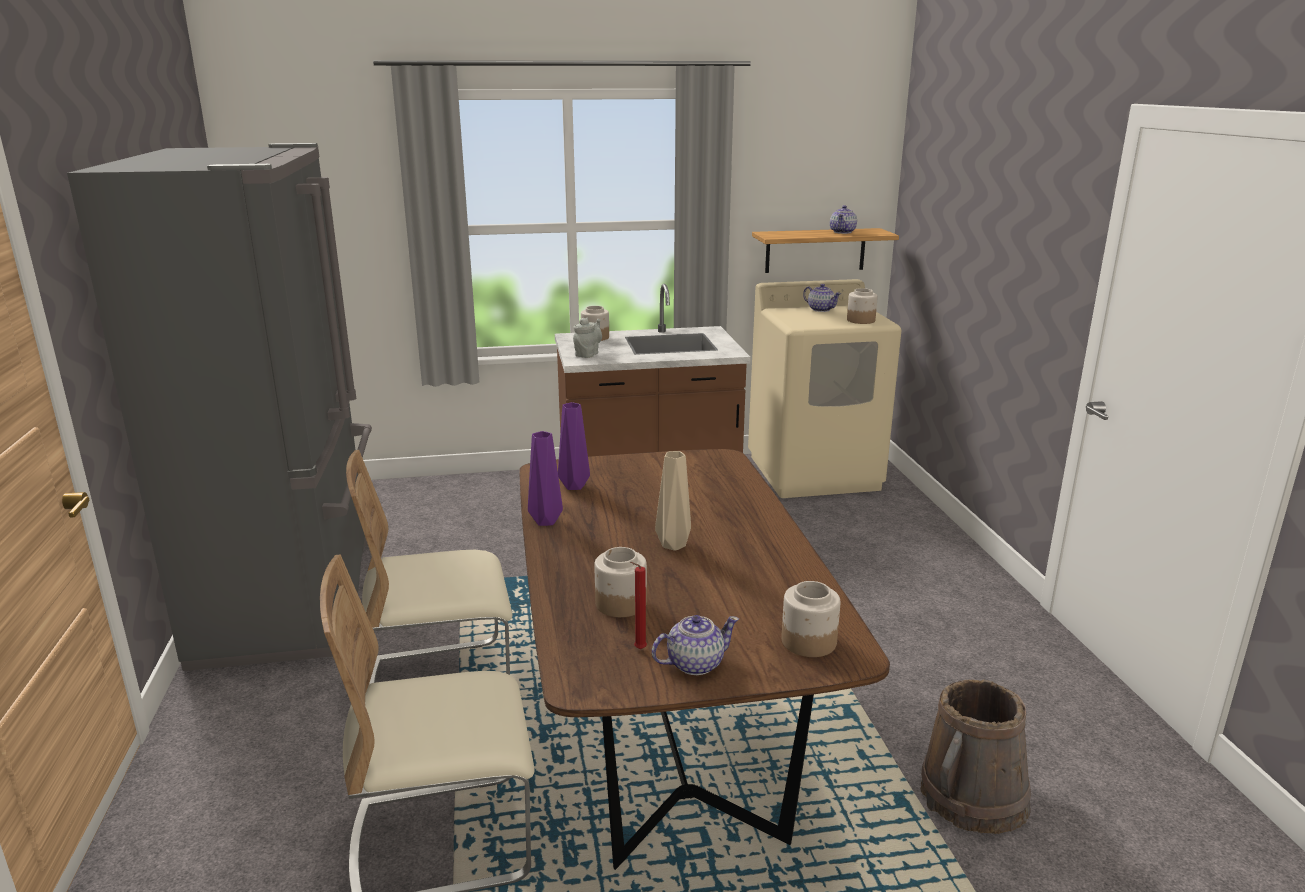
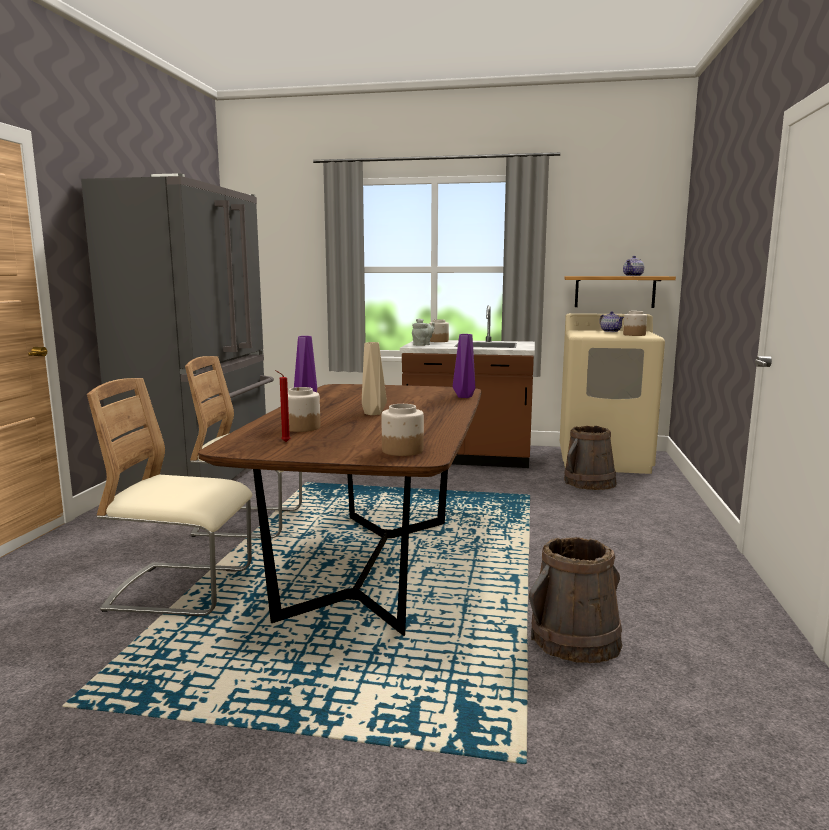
camera: 20 degrees right, 10 degrees down
(574, 487) = (345, 392): purple vase -> purple vase (464, 397)
(694, 664) = (310, 449): teapot -> none
(824, 519) = (589, 483): none -> brown bucket

